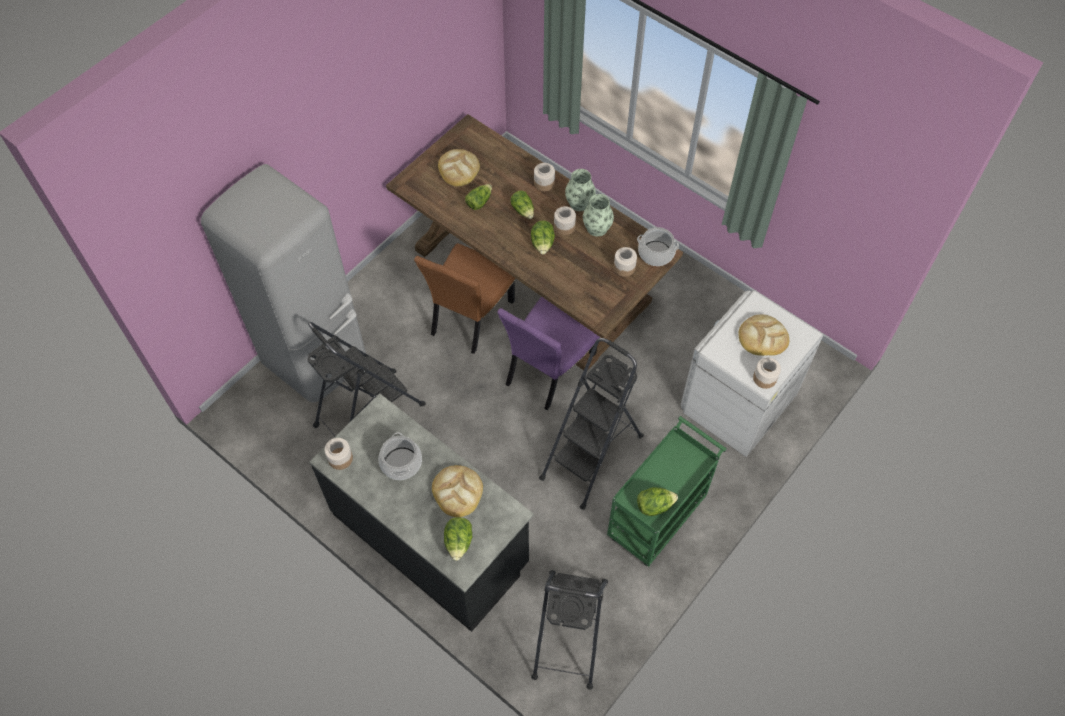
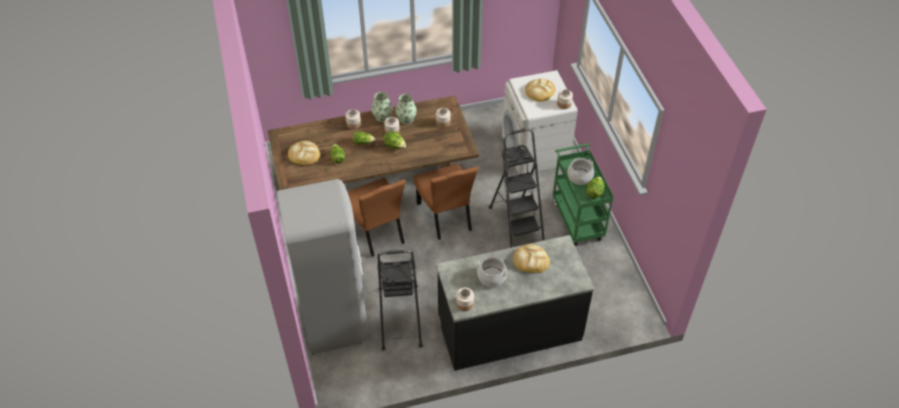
camera: 55 degrees left, 10 degrees down
(459, 542) = (563, 276): lettuce -> none
(549, 368) = (445, 215): purple chair -> brown chair
(570, 630) = (613, 294): step ladder -> none
(656, 253) = (446, 105): cooking pot -> cooking pot (580, 177)

